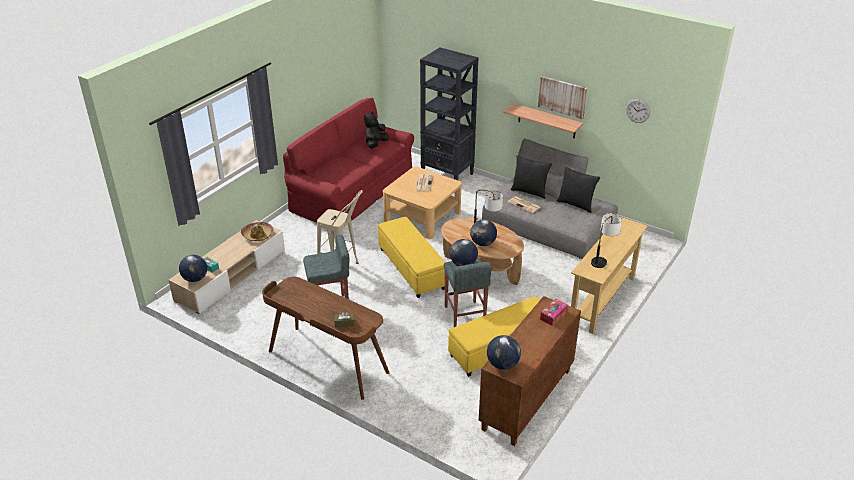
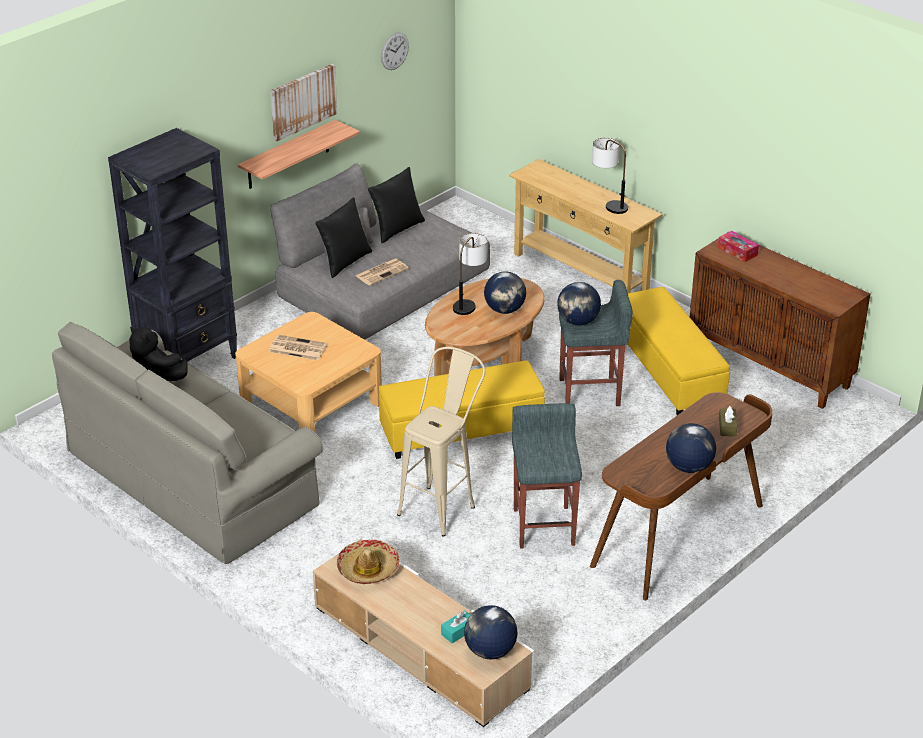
camera: 80 degrees left, 0 degrees up
(353, 192) = (192, 477): red sofa -> grey sofa
(502, 364) = (831, 300): globe -> globe (688, 467)

